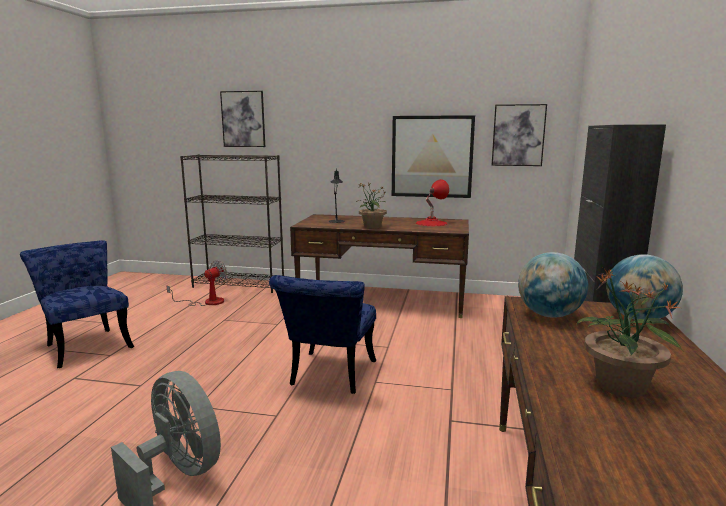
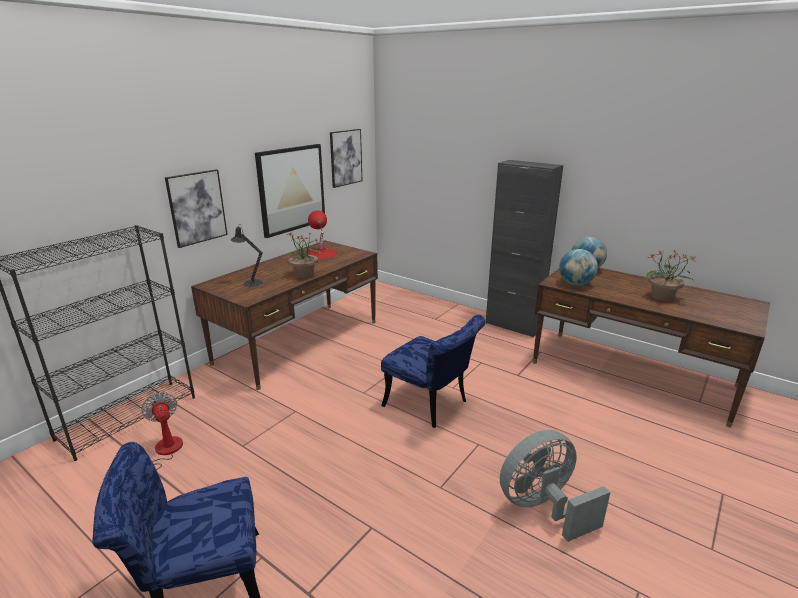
camera: 65 degrees left, 10 degrees up
(243, 119) = (61, 183): picture -> picture (197, 207)

